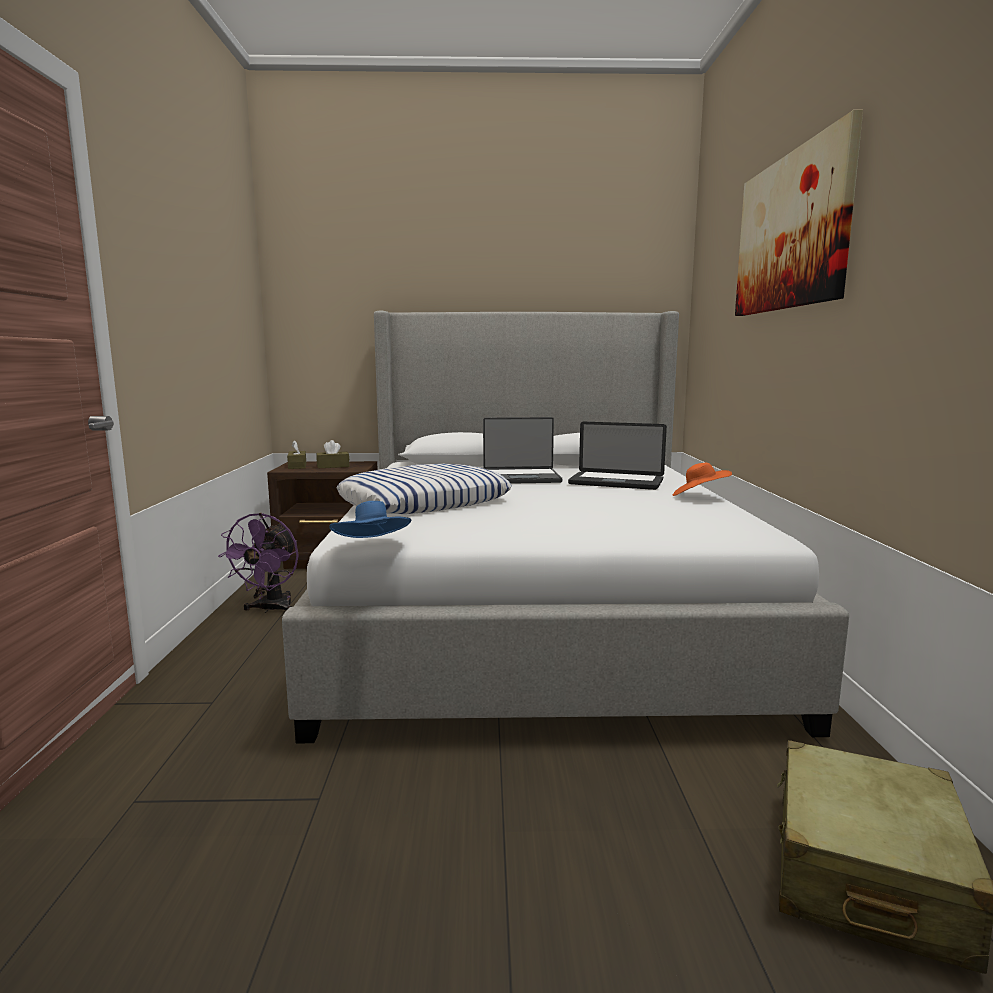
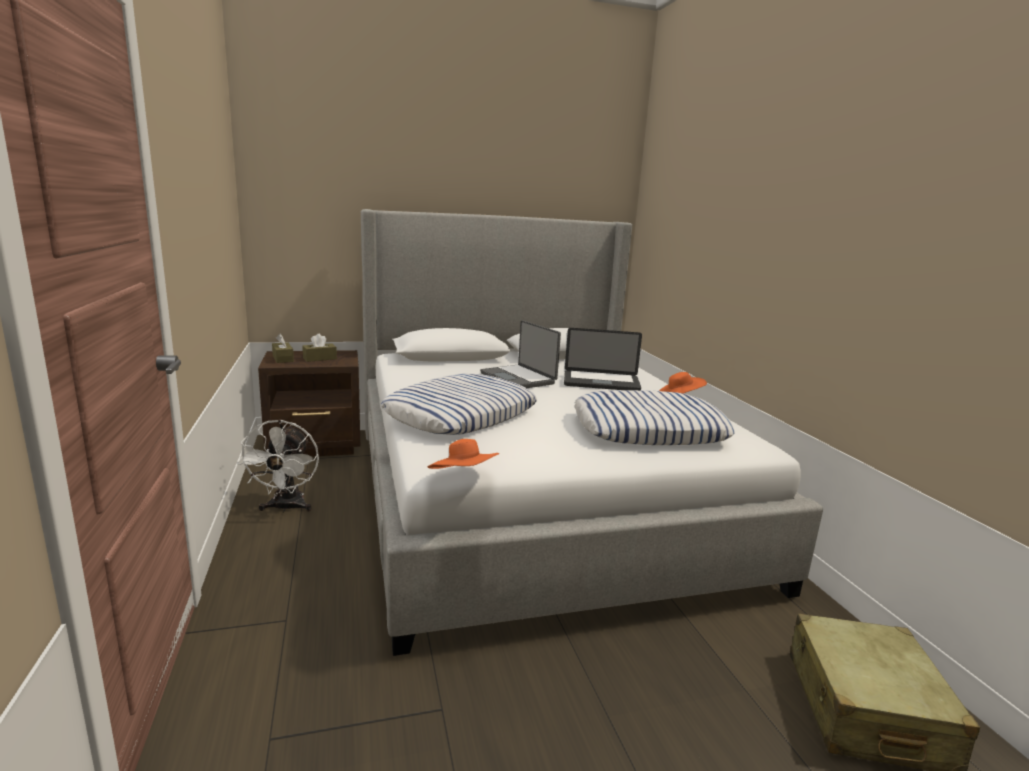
camera: 15 degrees left, 5 degrees up
(270, 609) = (286, 508): purple fan -> white fan
(373, 546) = (464, 478): blue hat -> orange hat
(521, 478) = (519, 378): laptop -> laptop turned 75 degrees clockwise
(634, 518) = (649, 429): none -> pillow
(791, 232) = (759, 184): picture -> none

